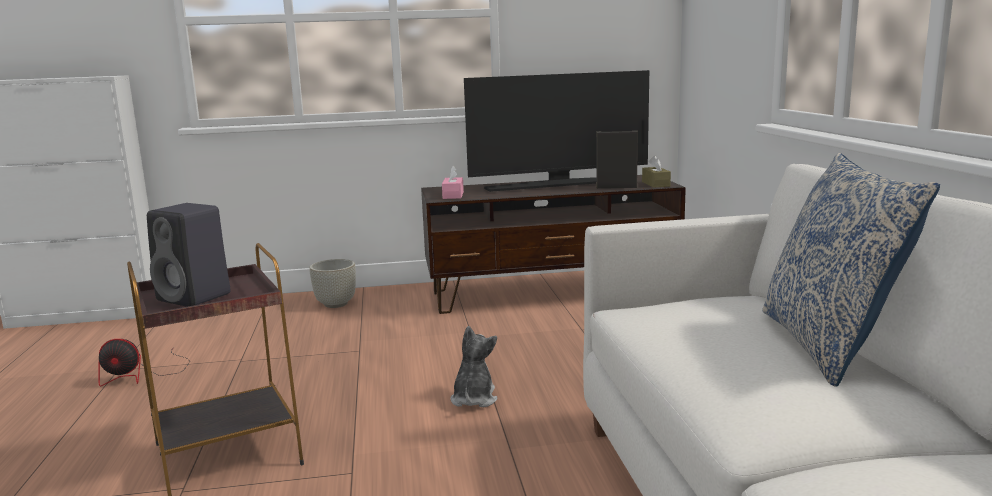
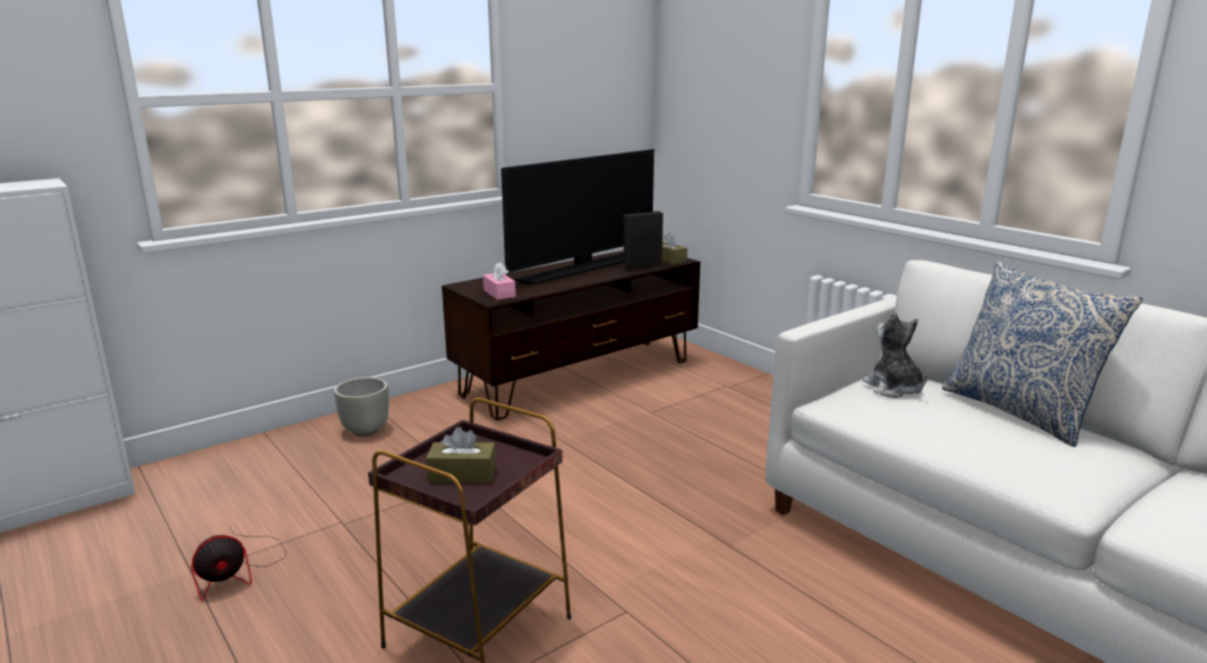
camera: 30 degrees left, 5 degrees up
(196, 297) = (462, 474): black speaker -> brown tissue box
(473, 399) = (643, 506): plush toy -> plush toy (894, 389)

